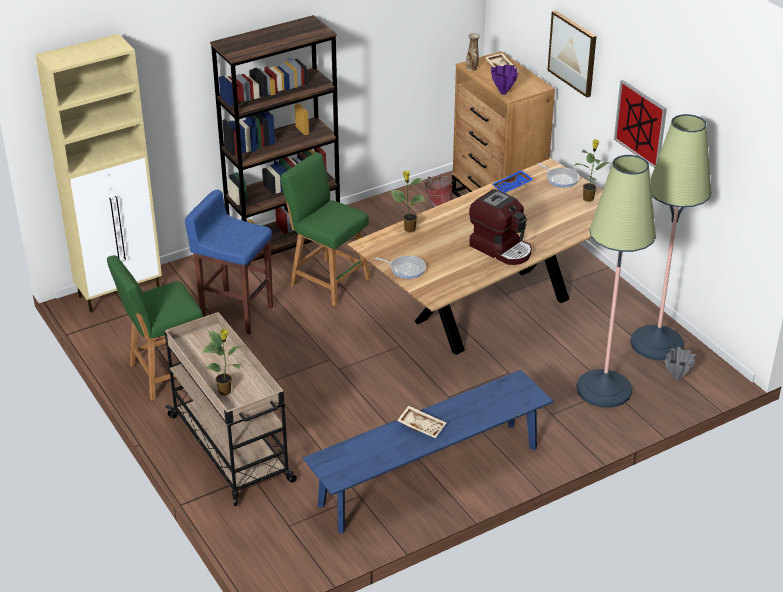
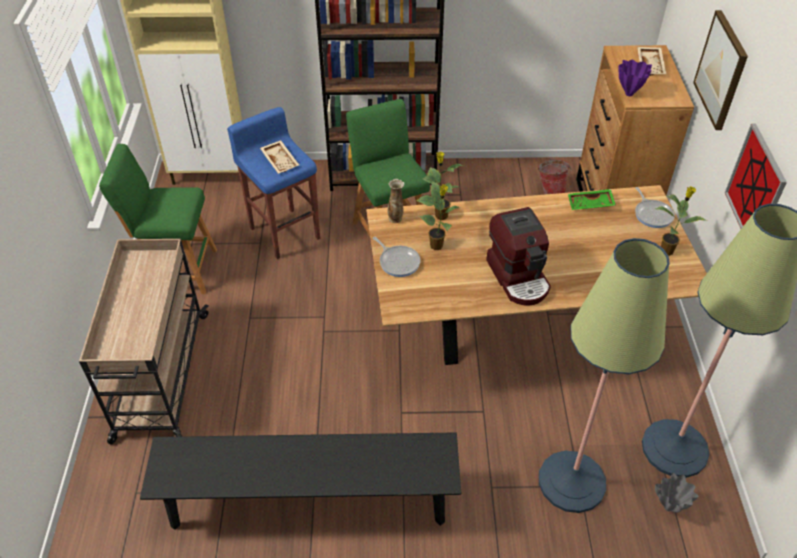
camera: 30 degrees right, 10 degrees up
(225, 391) = (115, 331): potted plant -> potted plant (437, 246)
(422, 426) = (296, 456): beige tray -> beige tray (281, 161)
(429, 476) = (309, 502): blue bench -> black bench
(472, 68) = (617, 56): vase -> vase (395, 218)
(512, 186) = (590, 205): blue tray -> green tray

